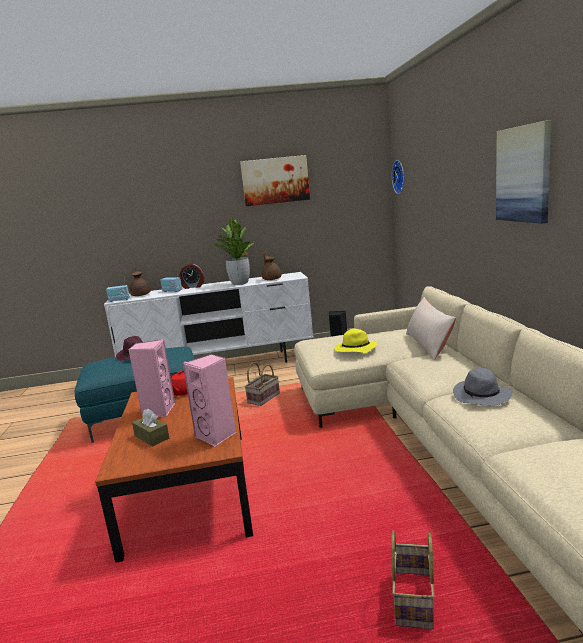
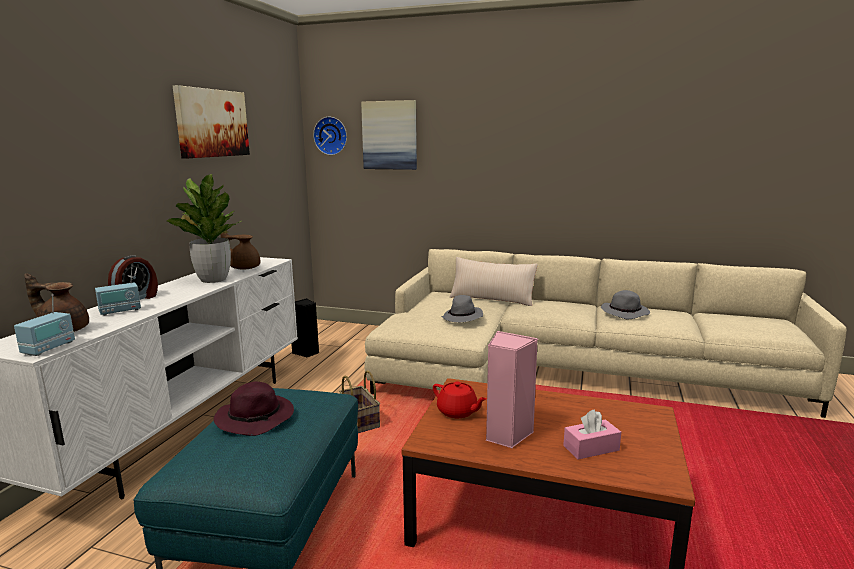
camera: 65 degrees left, 0 degrees up
(151, 437) = (591, 448): brown tissue box -> pink tissue box
(217, 436) = (618, 411): pink speaker -> none
(355, 349) = (462, 318): yellow hat -> grey hat
(415, 602) = (763, 446): basket -> none
(523, 174) = (570, 141): picture -> picture (389, 135)

